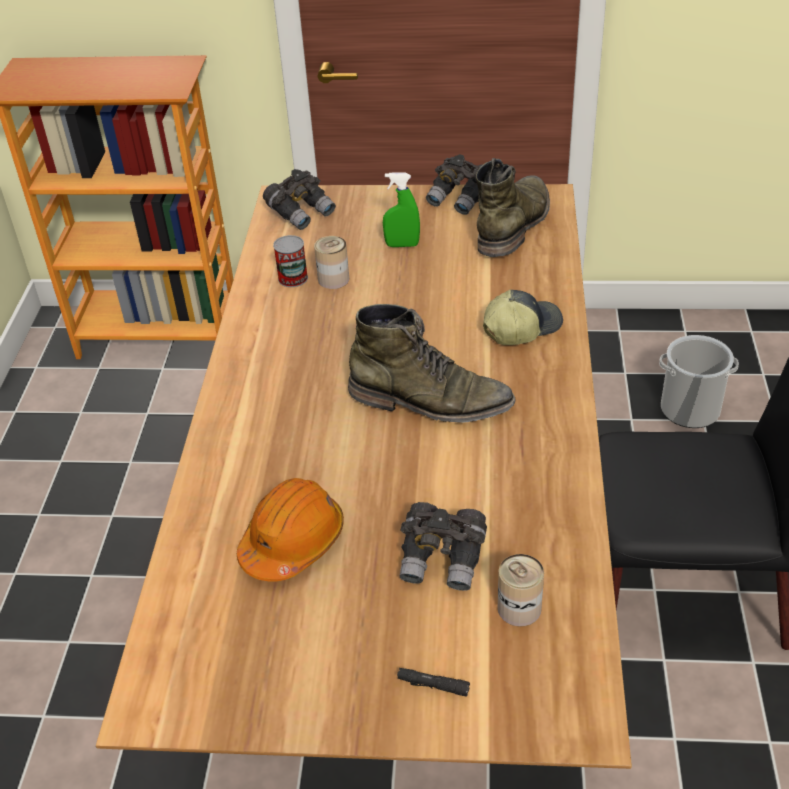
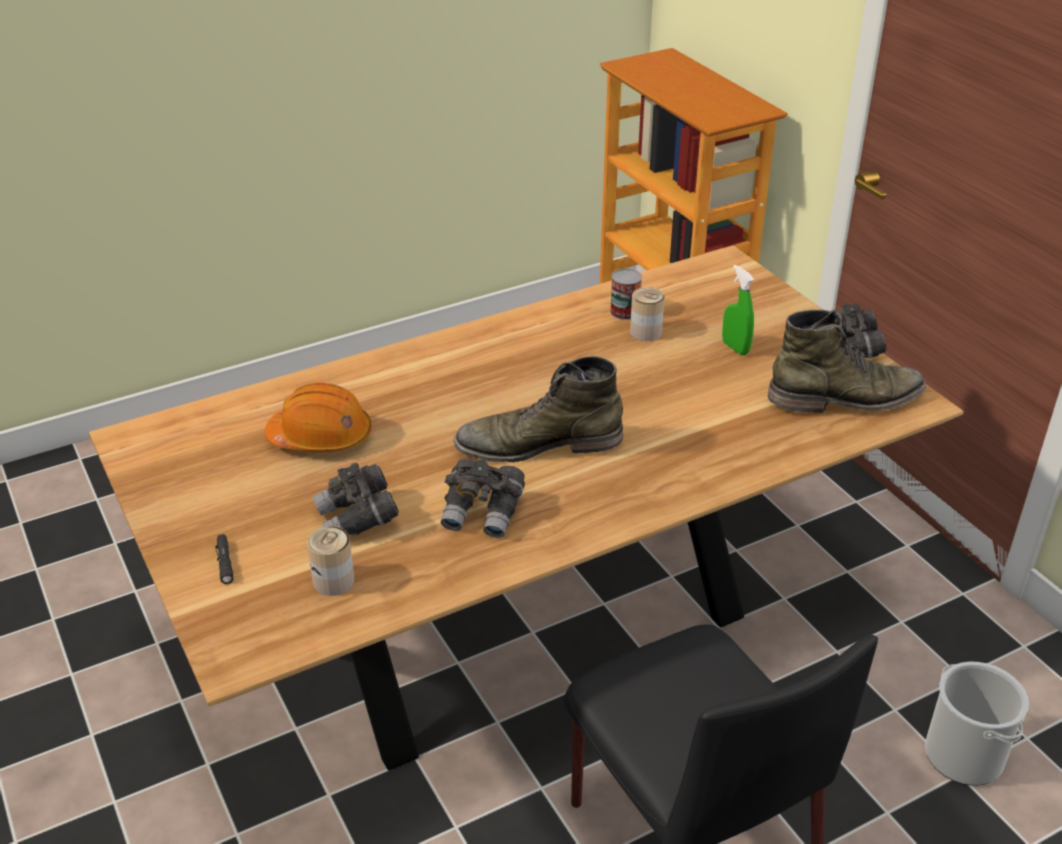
camera: 55 degrees right, 5 degrees down
(301, 213) = (718, 279): grey binoculars -> grey binoculars (483, 513)
(430, 401) = (538, 443): green boot -> green boot turned 105 degrees clockwise
(521, 327) = (690, 458): cap -> none

